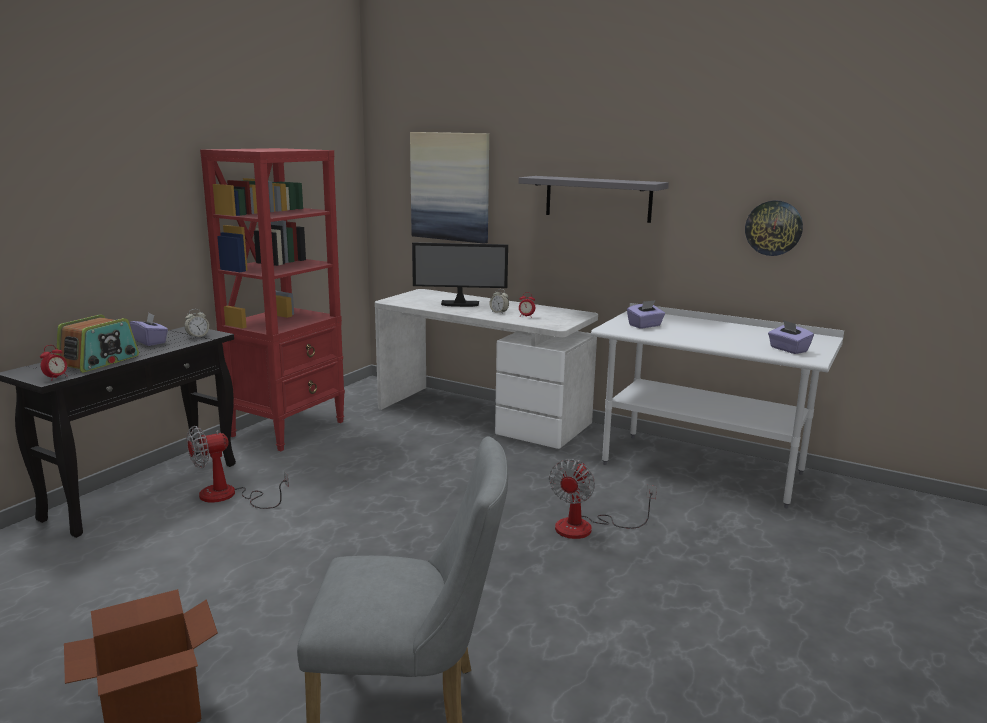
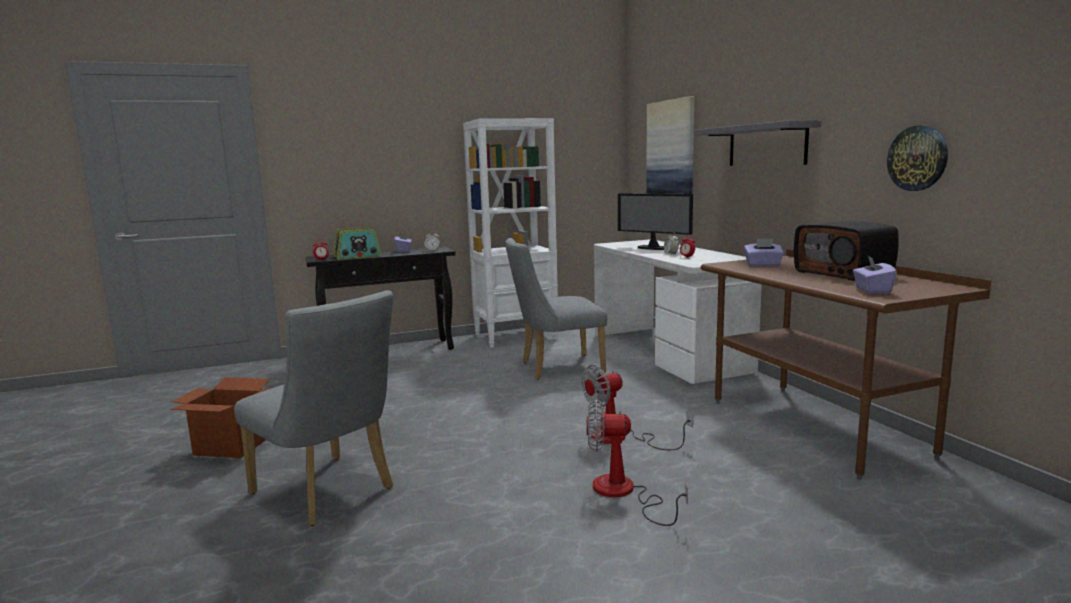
camera: 40 degrees right, 5 degrees down
(228, 496) = (423, 364): fan -> fan (623, 493)
(289, 428) = (516, 336): red bookcase -> white bookcase
(401, 461) = (555, 368): none -> grey chair
(702, 468) = (815, 427): white desk -> brown desk
(724, 330) = (844, 273): none -> radio

